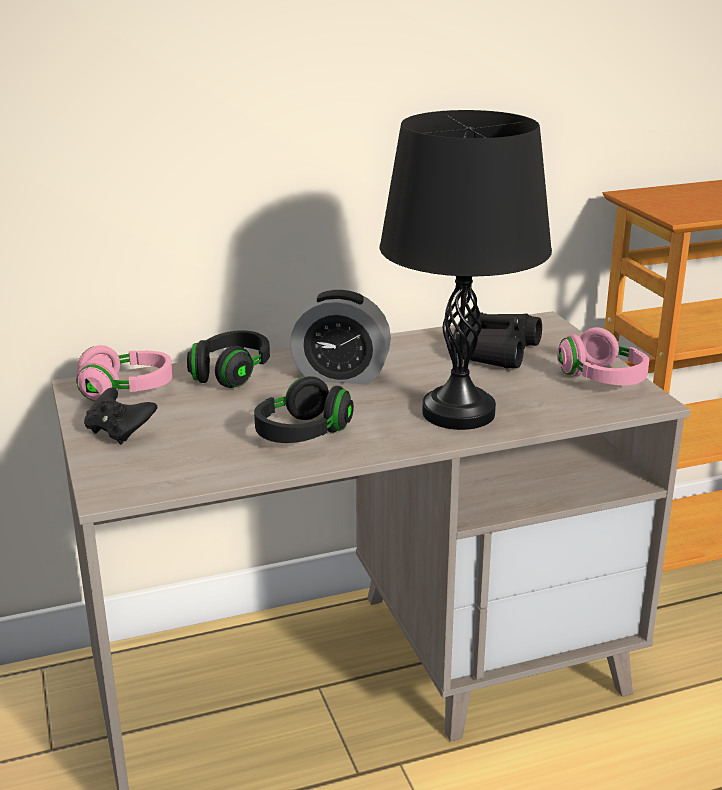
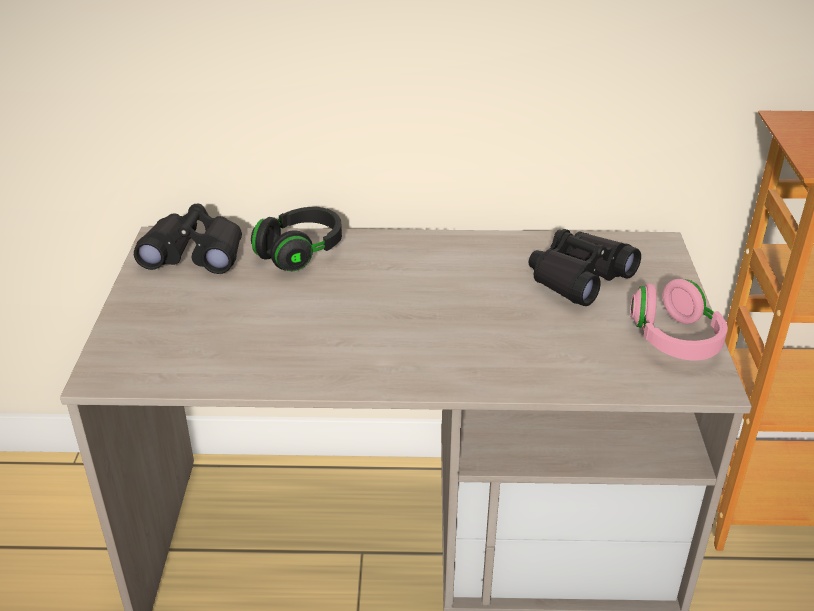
camera: 20 degrees right, 10 degrees up
(119, 432) = (156, 304): black game controller -> none
(127, 391) = (195, 254): pink headphones -> black binoculars
(302, 434) = (317, 344): black headphones -> none
(341, 375) = (402, 276): alarm clock -> none
(458, 412) = (488, 352): black table lamp -> none

